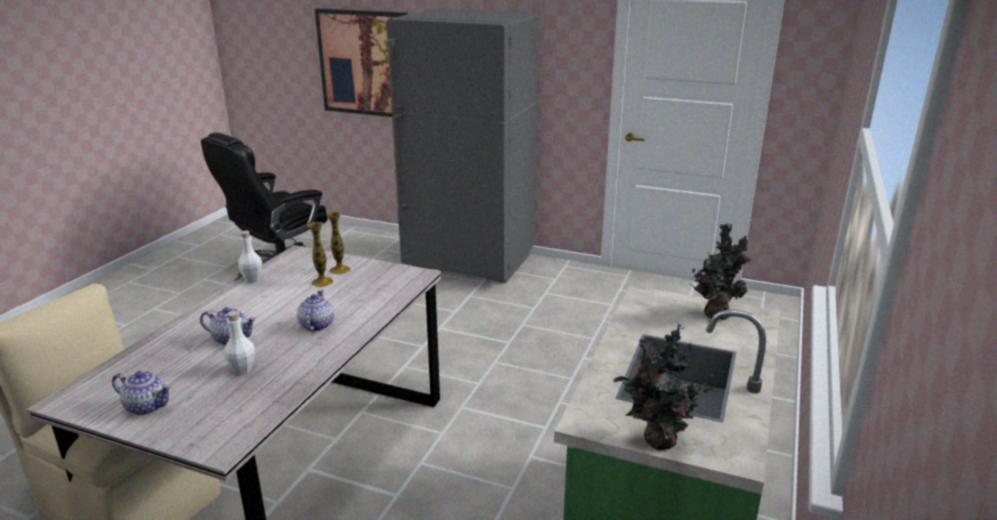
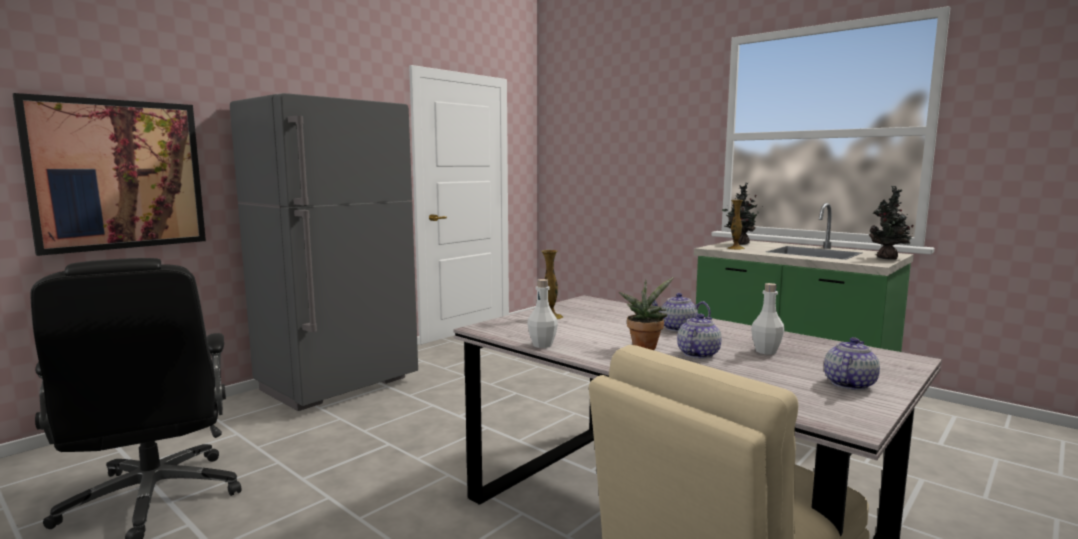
camera: 70 degrees left, 15 degrees down
(252, 316) = (645, 346): none -> potted plant
(322, 282) = (577, 323): vase -> vase (736, 248)

